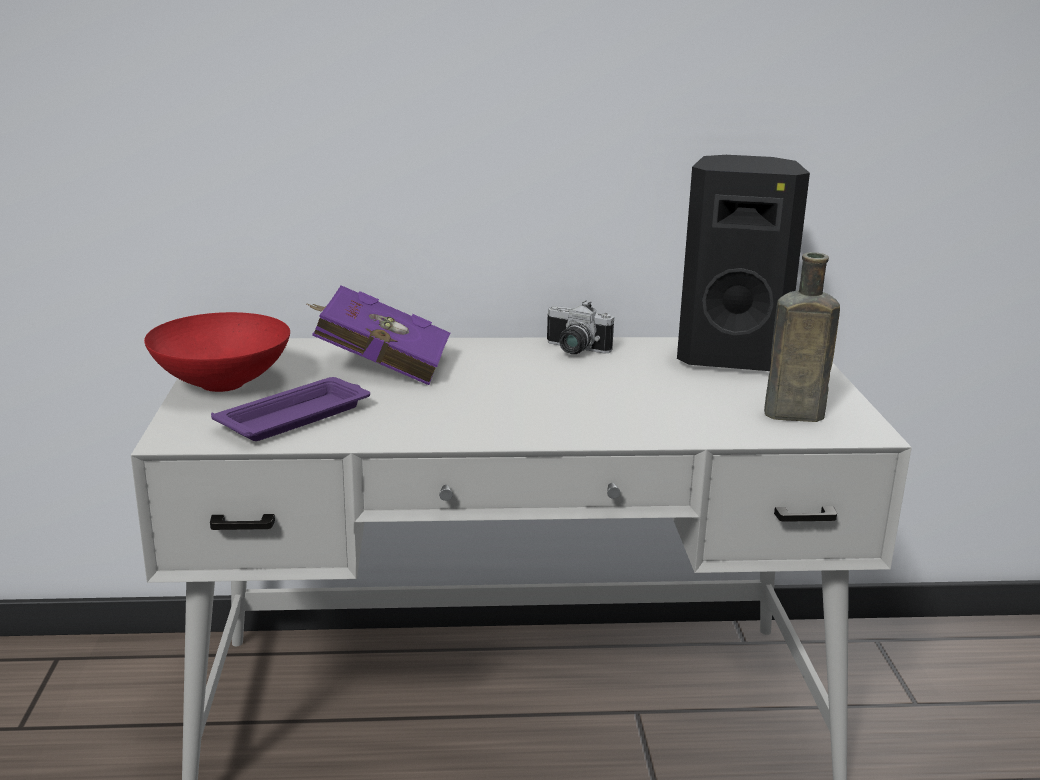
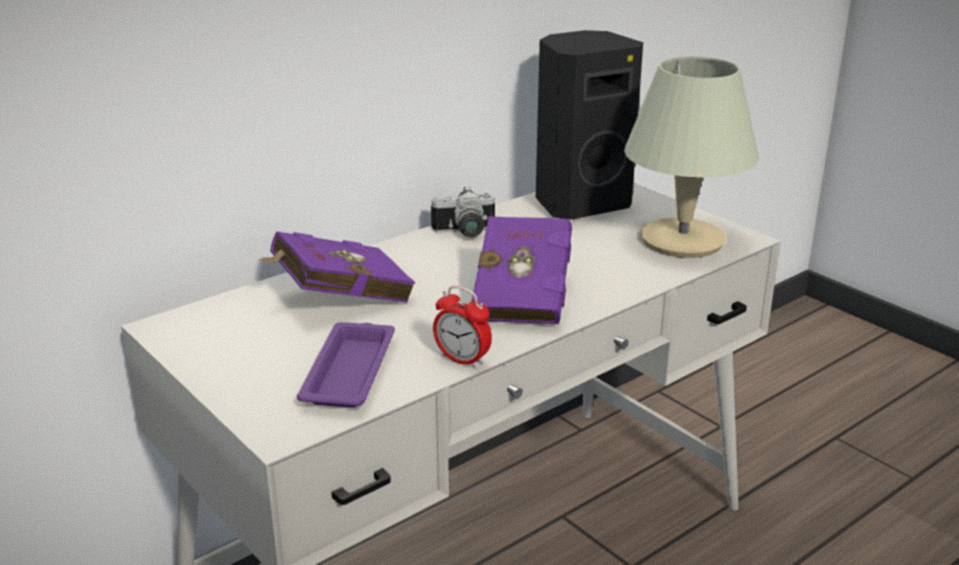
camera: 35 degrees left, 5 degrees up
(223, 384) = (230, 365): red bowl -> none
(396, 439) = (462, 360): none -> alarm clock
(537, 412) = (524, 297): none -> purple book
(789, 414) = (683, 240): brown bottle -> beige table lamp

